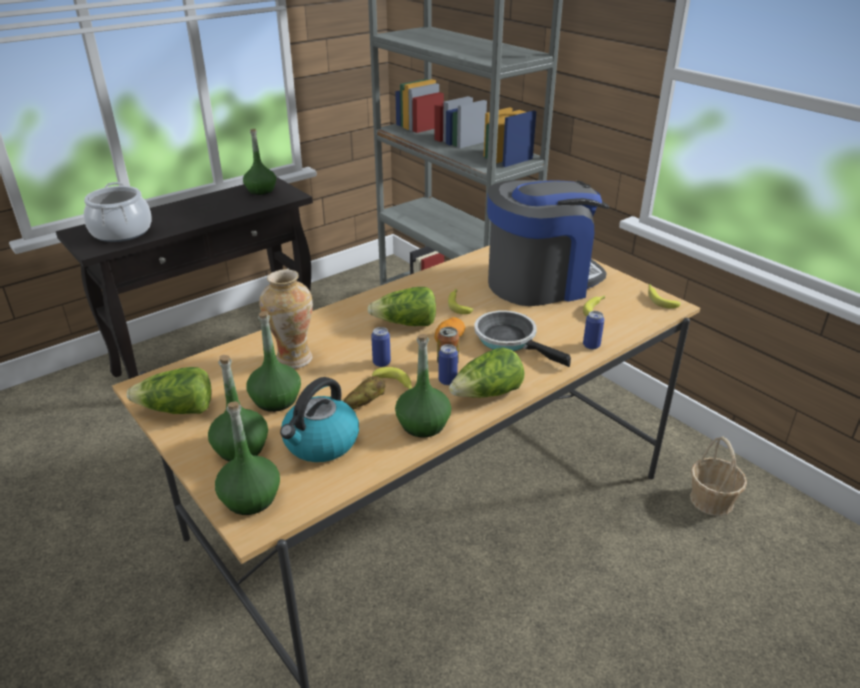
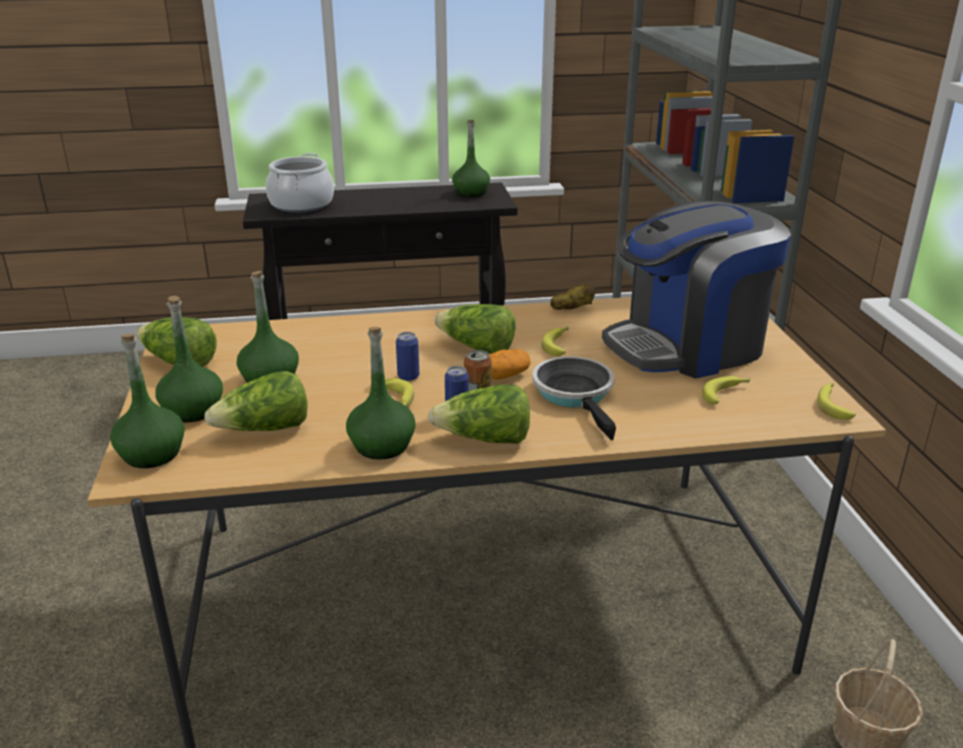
camera: 30 degrees right, 5 degrees down
(293, 359) = (327, 349): vase -> none
(320, 443) = (265, 429): kettle -> lettuce
(364, 403) = (347, 408): potato -> potato (572, 309)
(541, 282) = (688, 346): coffee machine -> coffee machine turned 150 degrees clockwise
(591, 345) = (673, 428): can -> none

